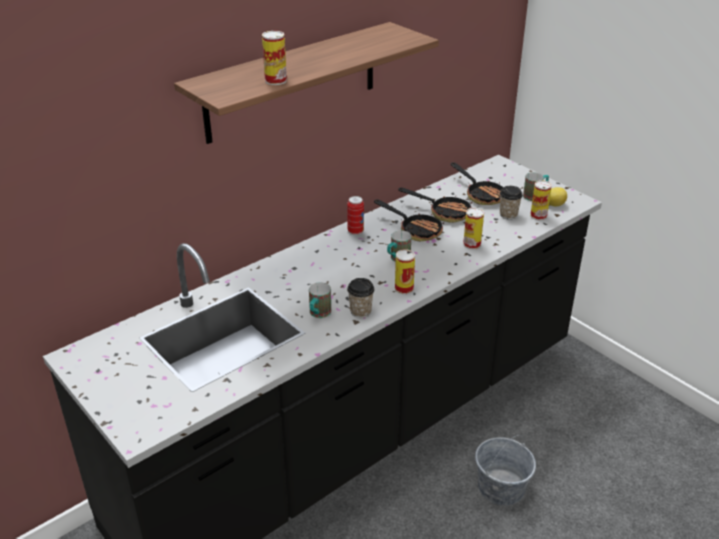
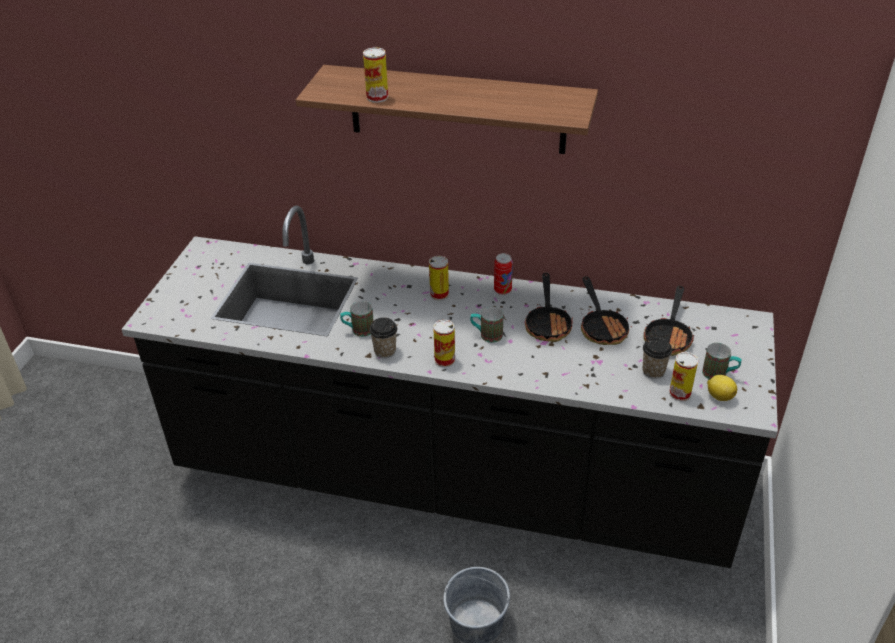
camera: 55 degrees right, 5 degrees up
(472, 244) = (566, 370): can -> can (439, 294)

